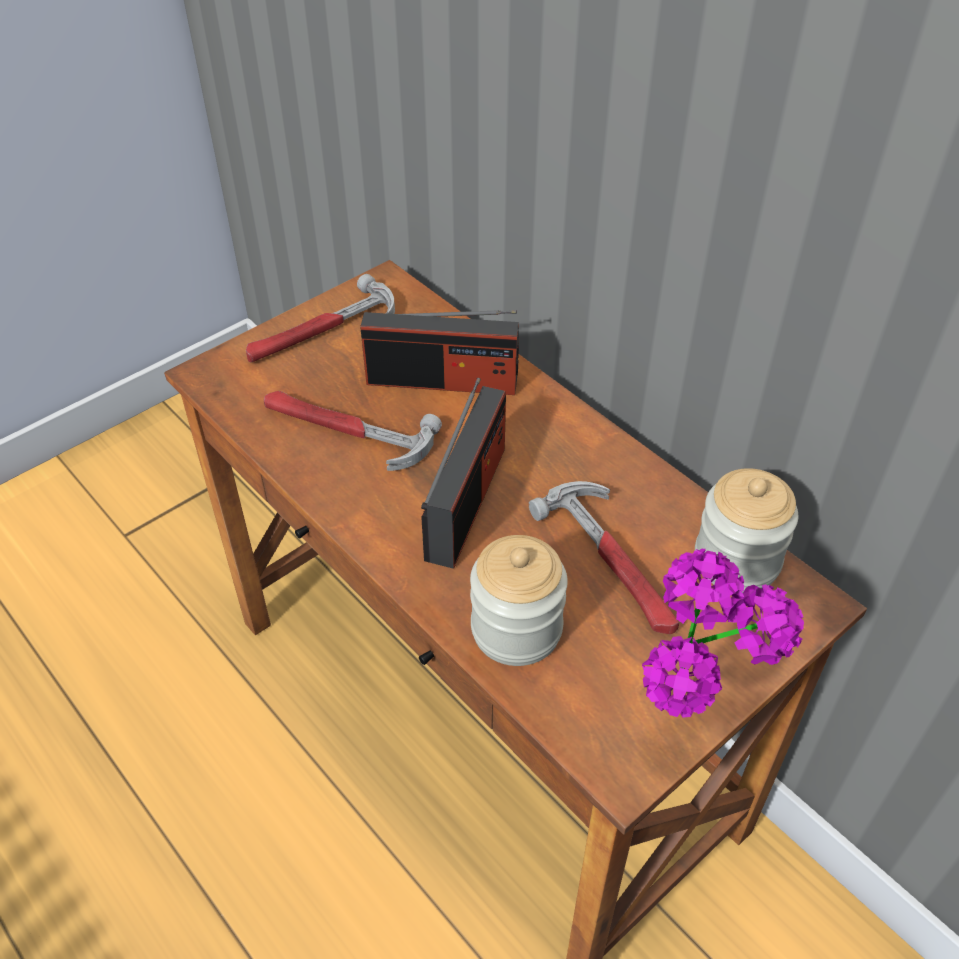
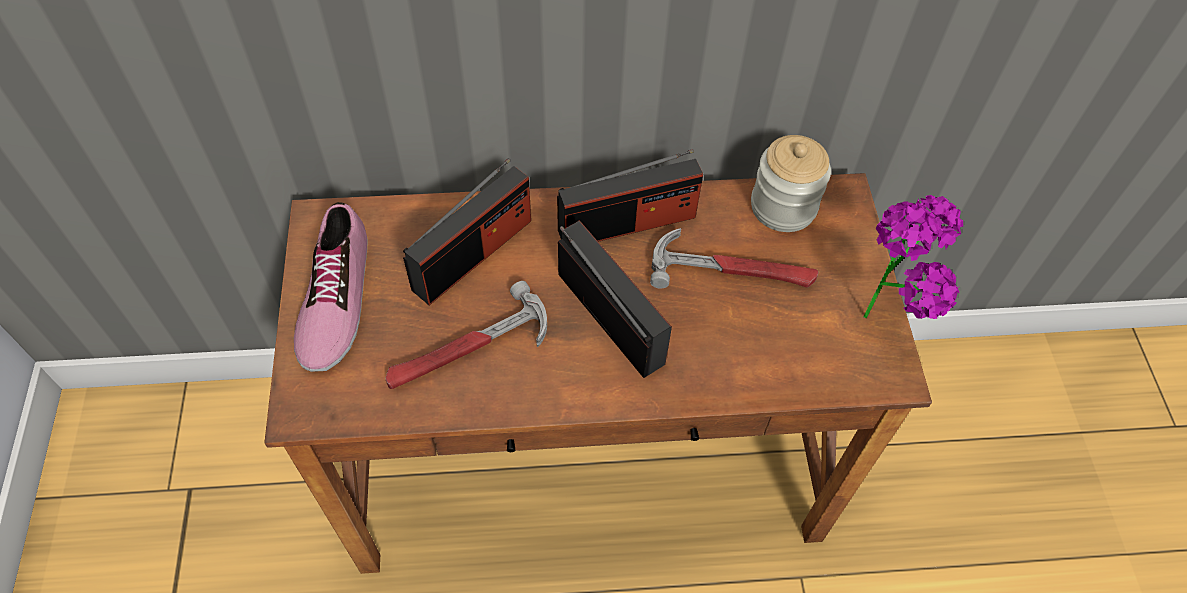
camera: 55 degrees left, 10 degrees up
(322, 331) = (334, 298): hammer -> shoe
(516, 629) = (746, 361): jar -> none
(582, 457) = (627, 224): none -> radio

